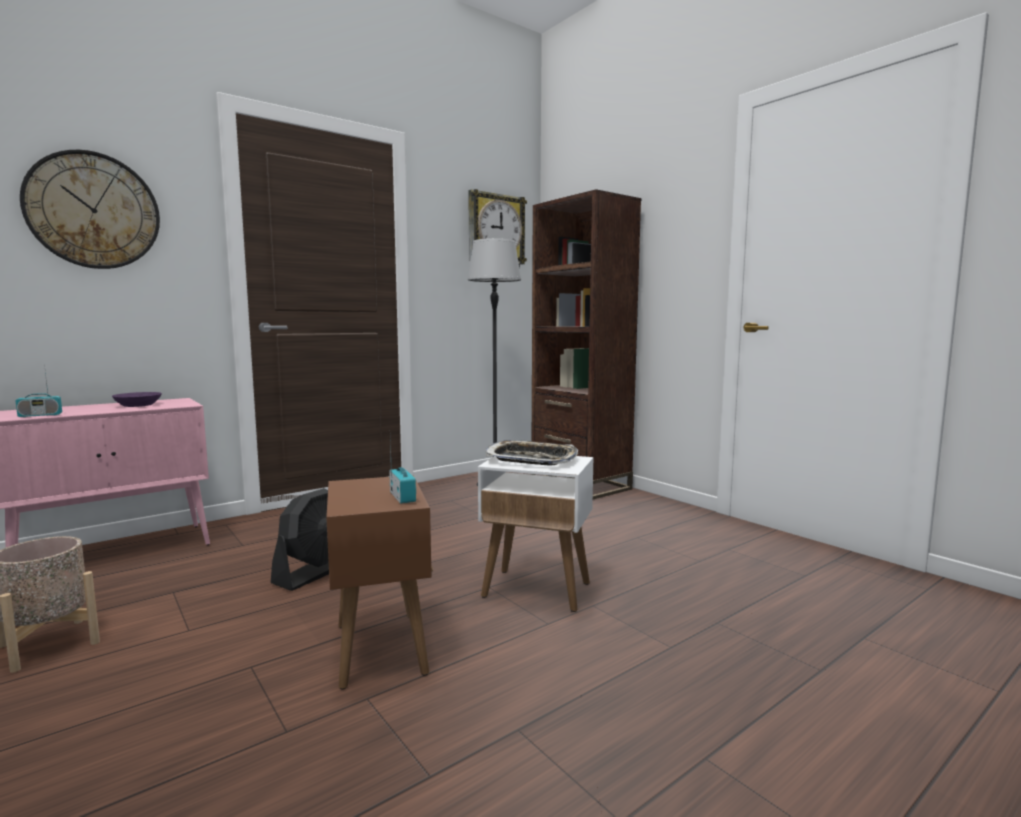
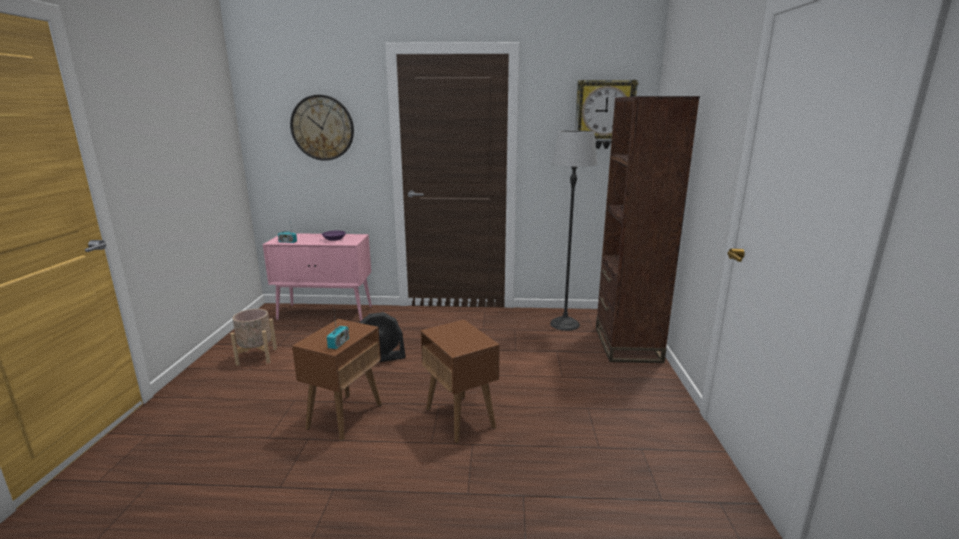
camera: 40 degrees right, 10 degrees up
(531, 459) = (458, 334): tray -> none
(537, 589) = (460, 418): white side table -> brown side table

